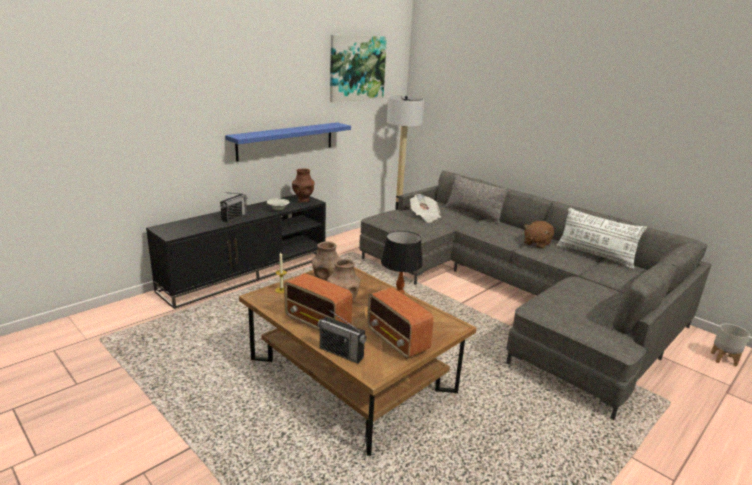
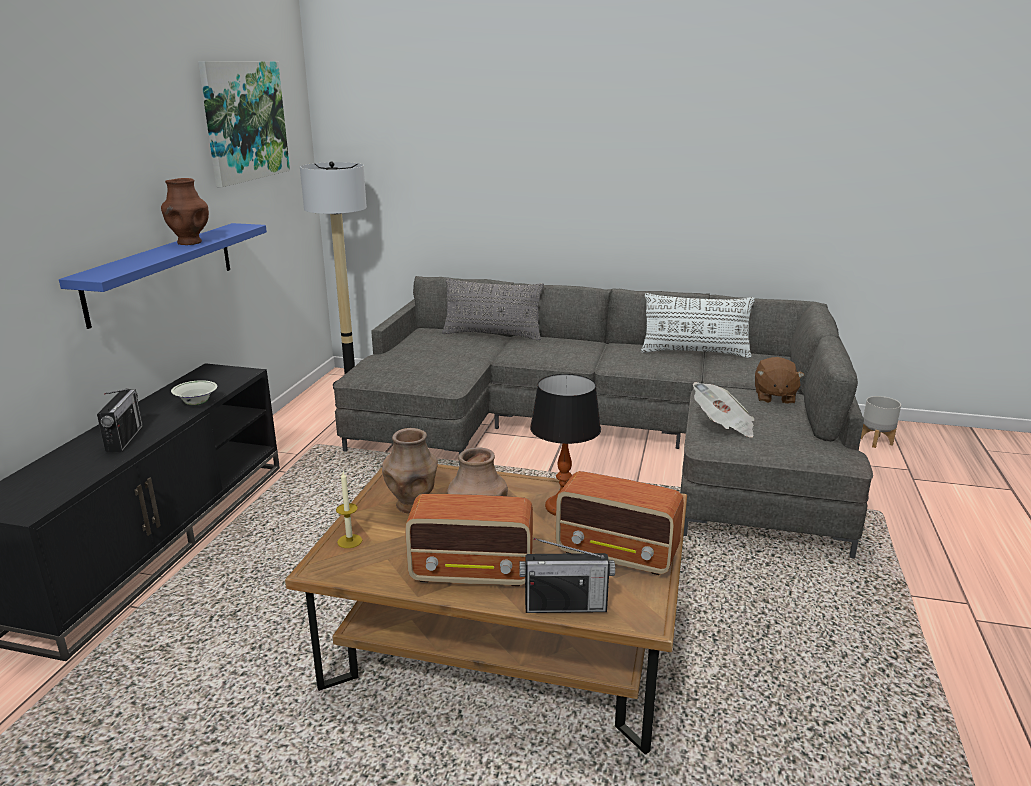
camera: 30 degrees left, 0 degrees up
(303, 200) = (223, 375): brown vase -> brown vase (189, 242)
(424, 216) = (430, 355): newspaper -> newspaper (723, 426)
(536, 243) = (614, 355): brown plush toy -> brown plush toy (774, 397)

